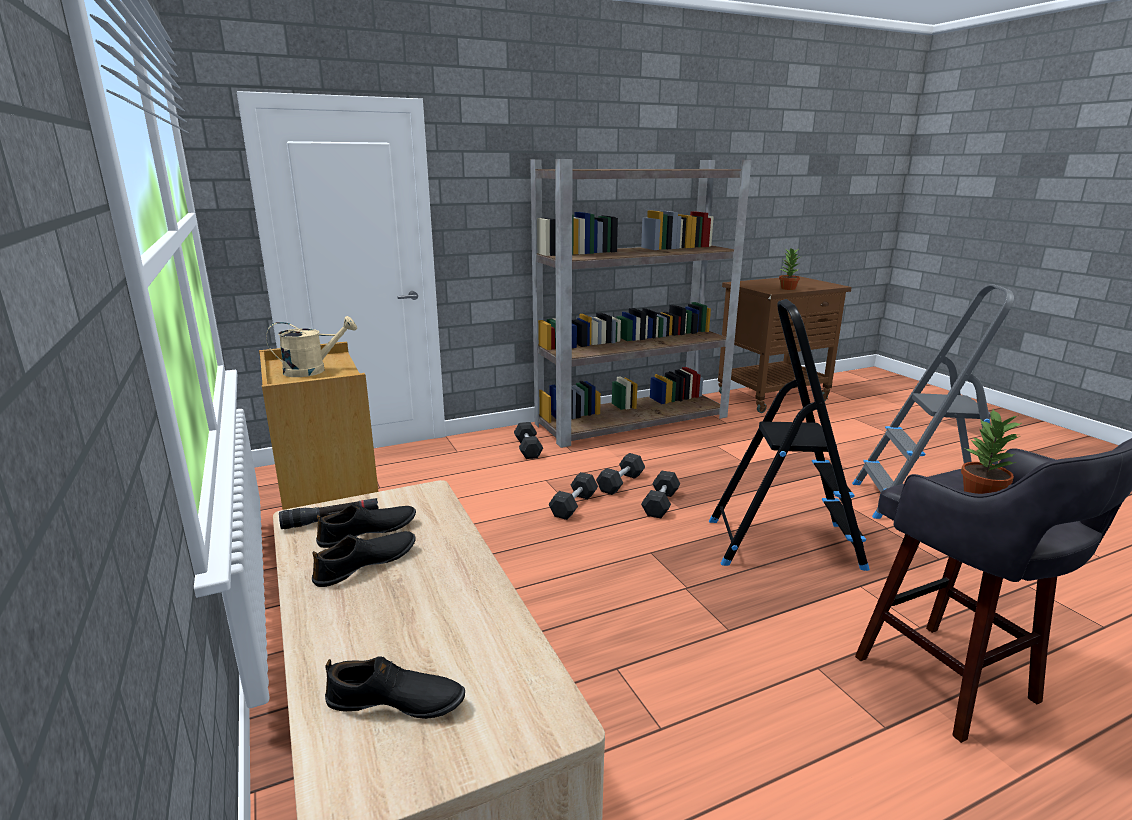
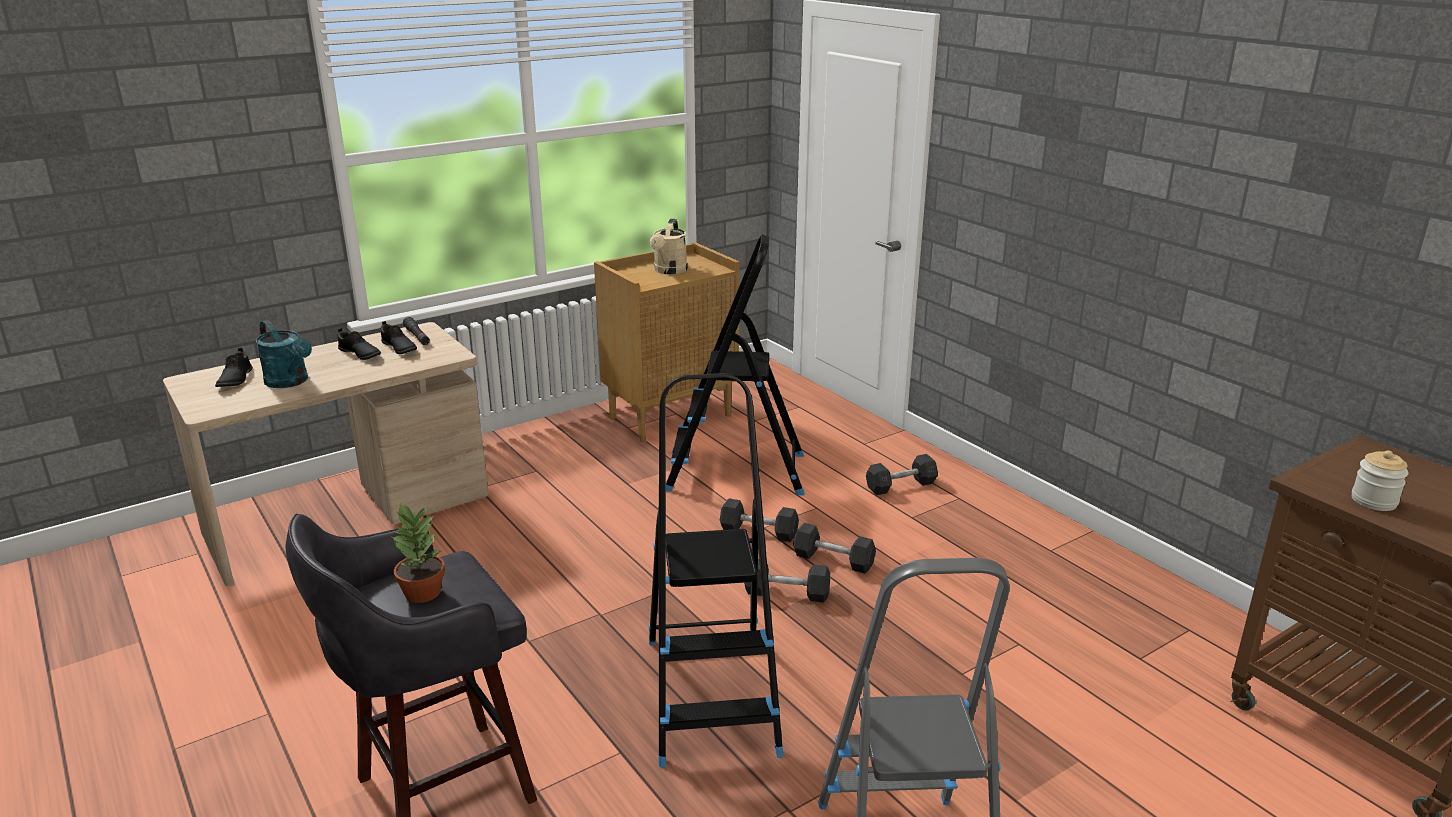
camera: 80 degrees right, 5 degrees up
(312, 370) = (669, 271): beige watering can -> beige watering can turned 45 degrees clockwise
(450, 625) = (290, 382): none -> turquoise watering can
(470, 506) = (733, 472): none -> black step ladder
(632, 420) = (1067, 558): brown bookcase -> none
(787, 288) = (1373, 501): potted plant -> jar

